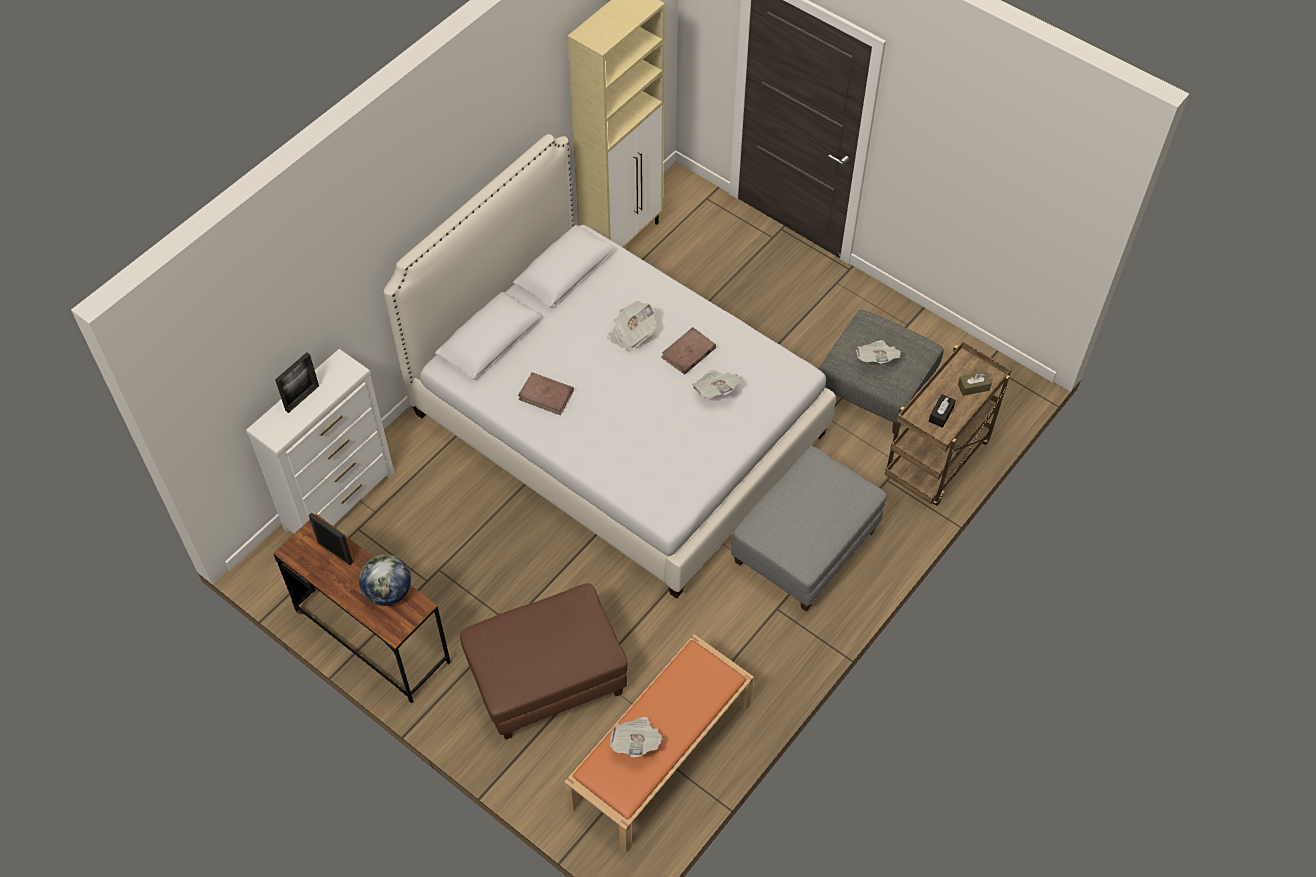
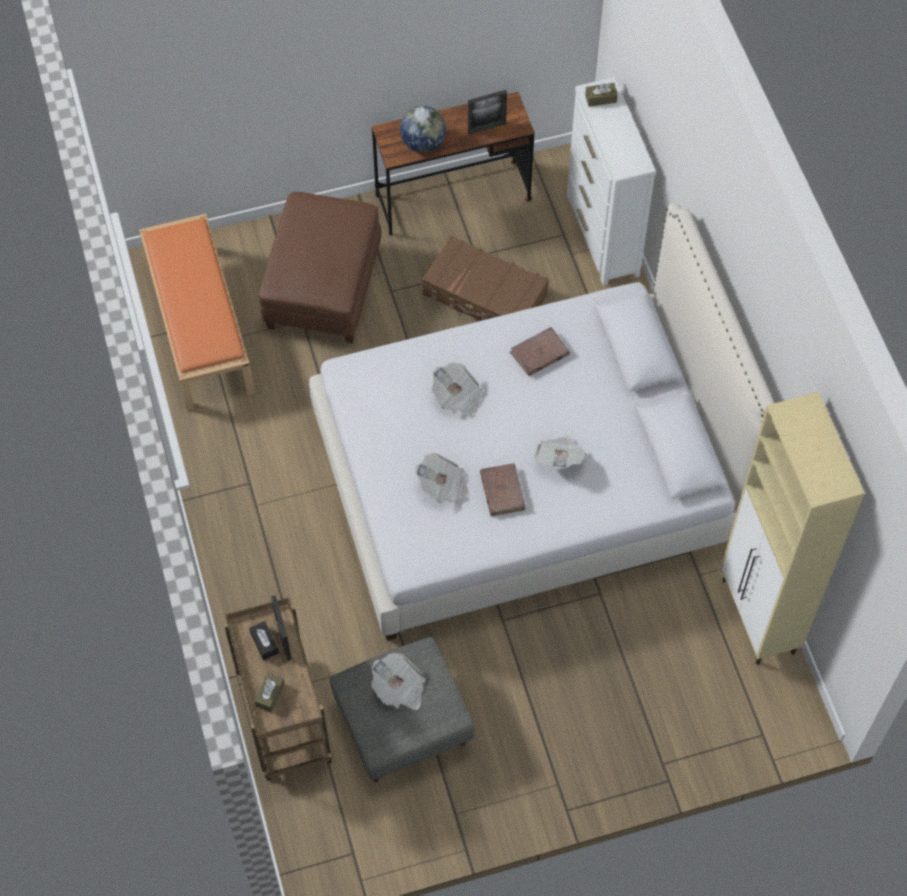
camera: 125 degrees right, 5 degrees up
(280, 426) = (601, 98): none -> brown tissue box
(302, 398) = (619, 124): picture frame -> picture frame (283, 639)
(465, 550) = (485, 296): none -> brown suitcase
(636, 742) = (192, 267): newspaper -> newspaper (457, 398)
(804, 547) = (287, 543): grey ottoman -> none

